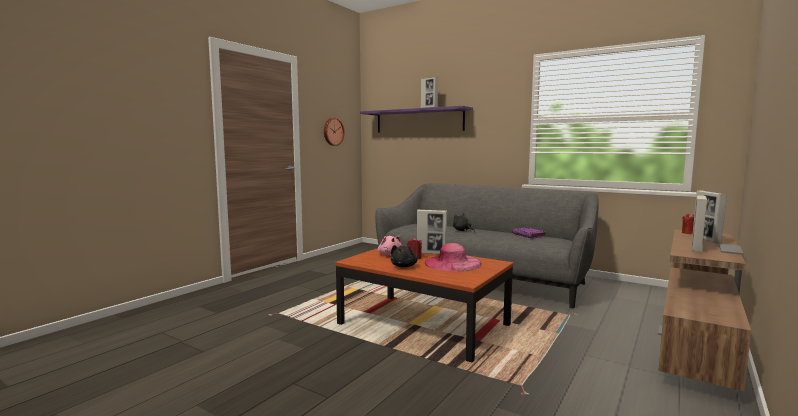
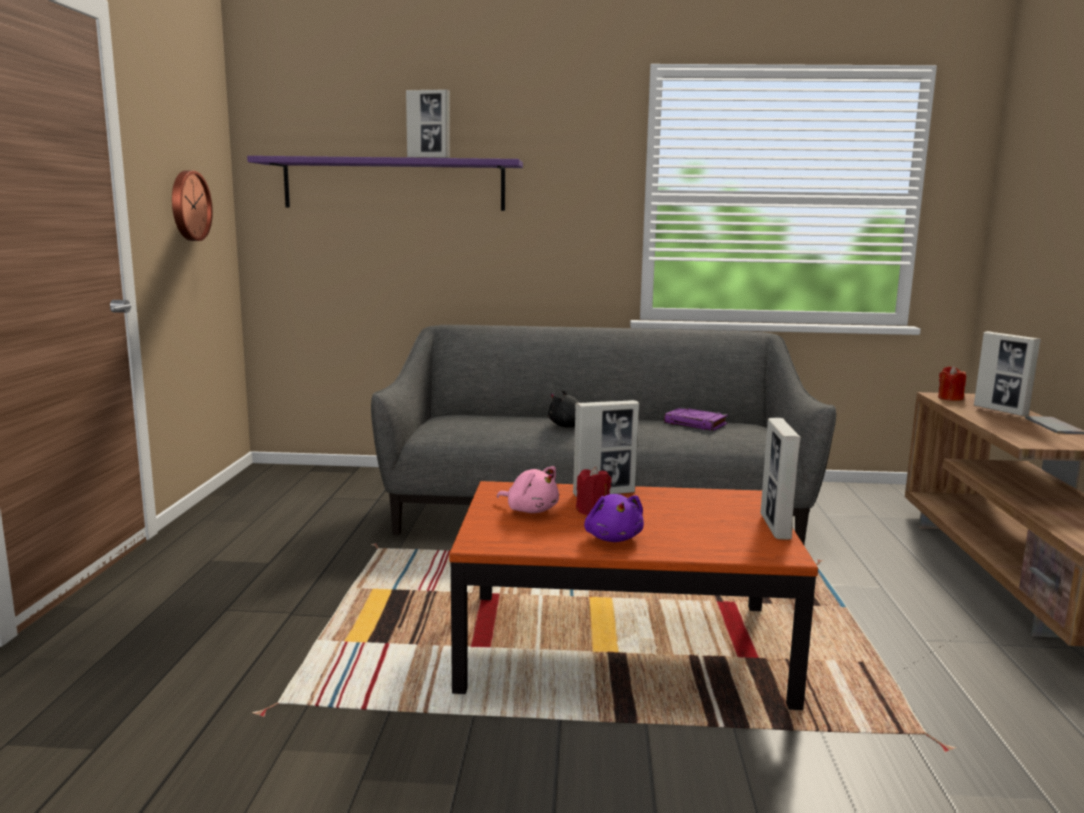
camera: 30 degrees left, 5 degrees up
(404, 266) = (613, 538): black plush toy -> purple plush toy
(452, 263) = (682, 512): pink hat -> none
(697, 248) = (1019, 429): picture frame -> picture frame (775, 526)

